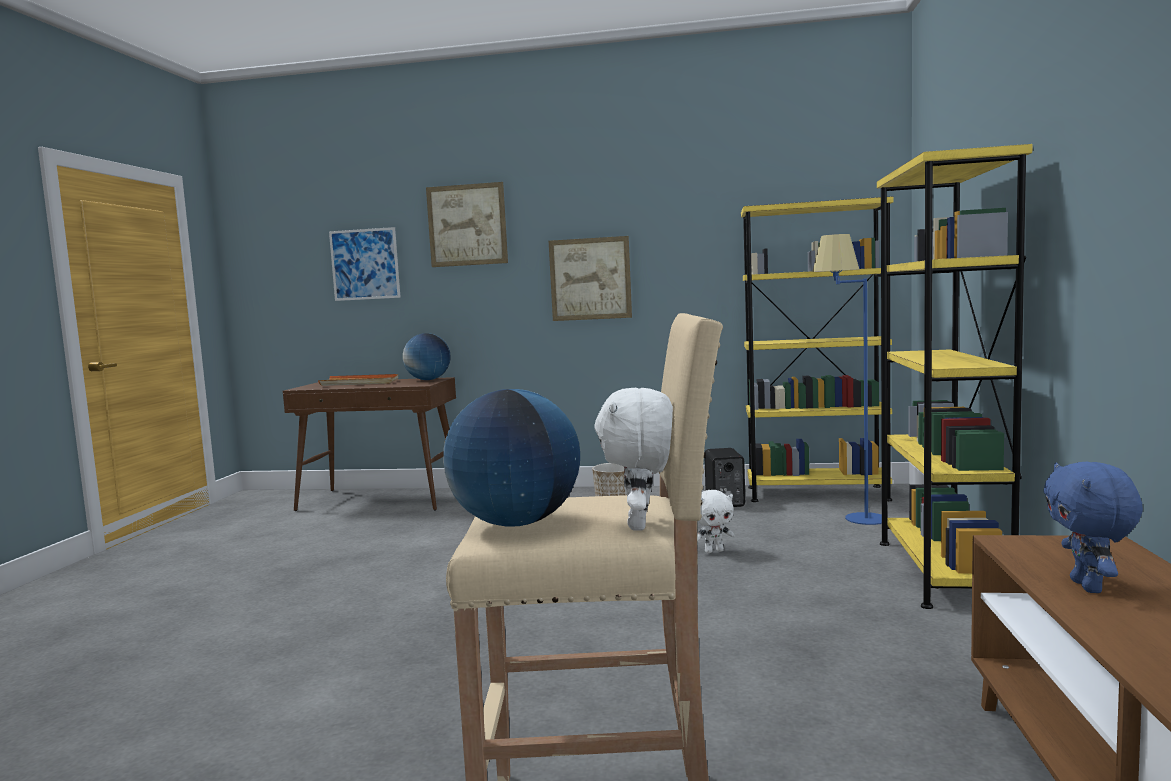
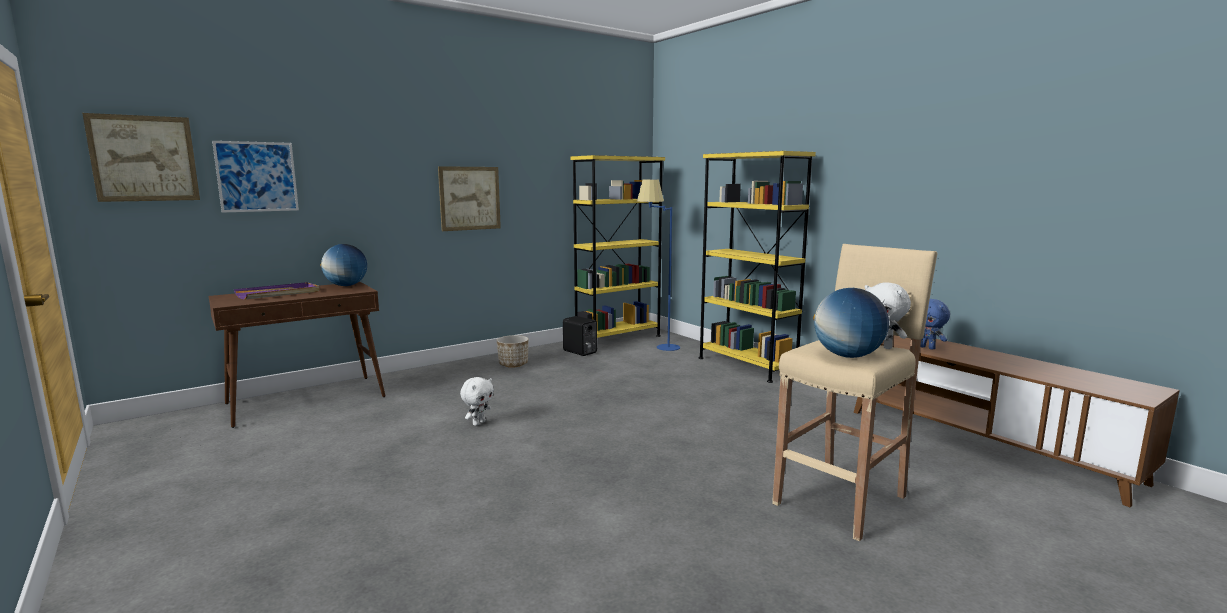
camera: 45 degrees left, 5 degrees up
(360, 383) = (278, 293): orange tray -> purple tray
(467, 225) = (366, 147): picture -> picture (144, 158)
(714, 551) = (634, 379): white plush toy -> white plush toy (478, 423)

